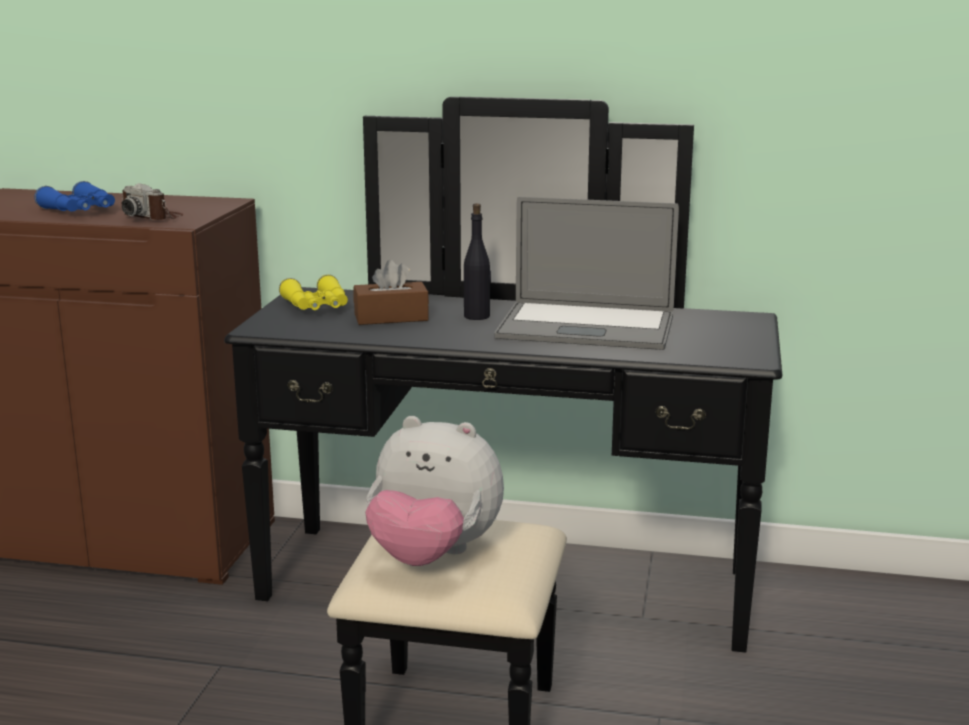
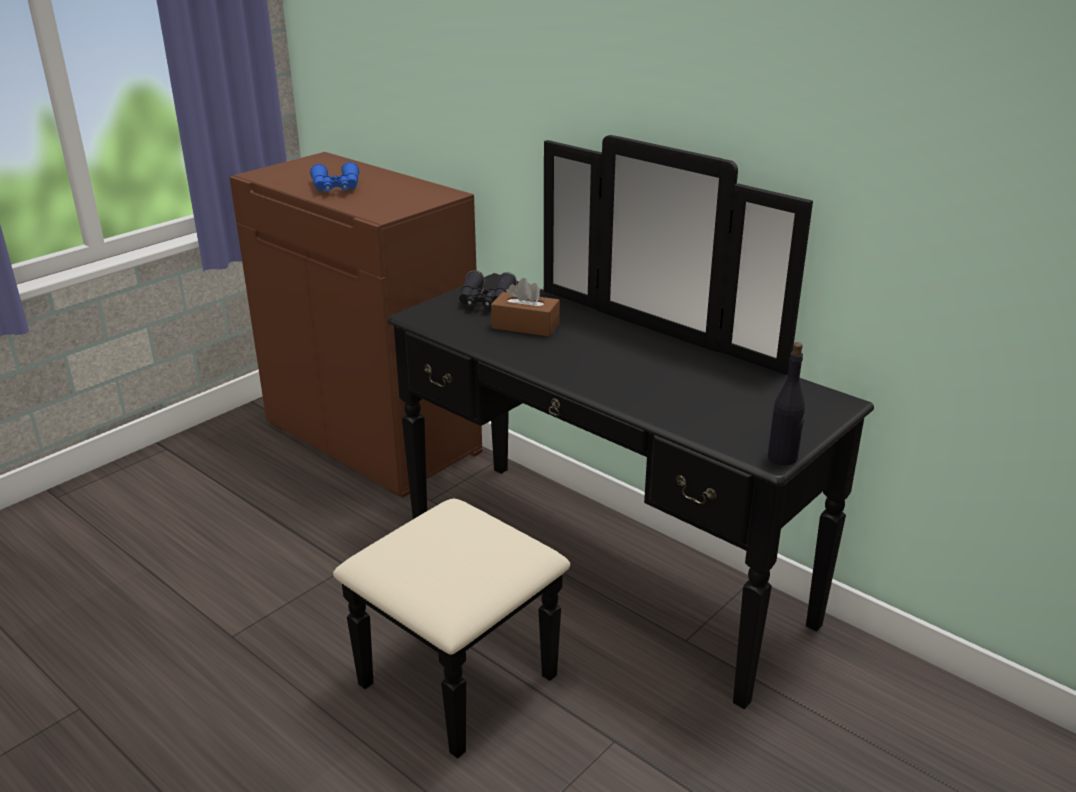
camera: 30 degrees right, 10 degrees up
(152, 217) = (372, 204): camera -> none
(317, 307) = (485, 300): yellow binoculars -> black binoculars
(433, 556) = (429, 553): plush toy -> none
(477, 316) = (594, 341): black bottle -> black bottle (783, 458)
(586, 327) = (669, 377): laptop -> none

